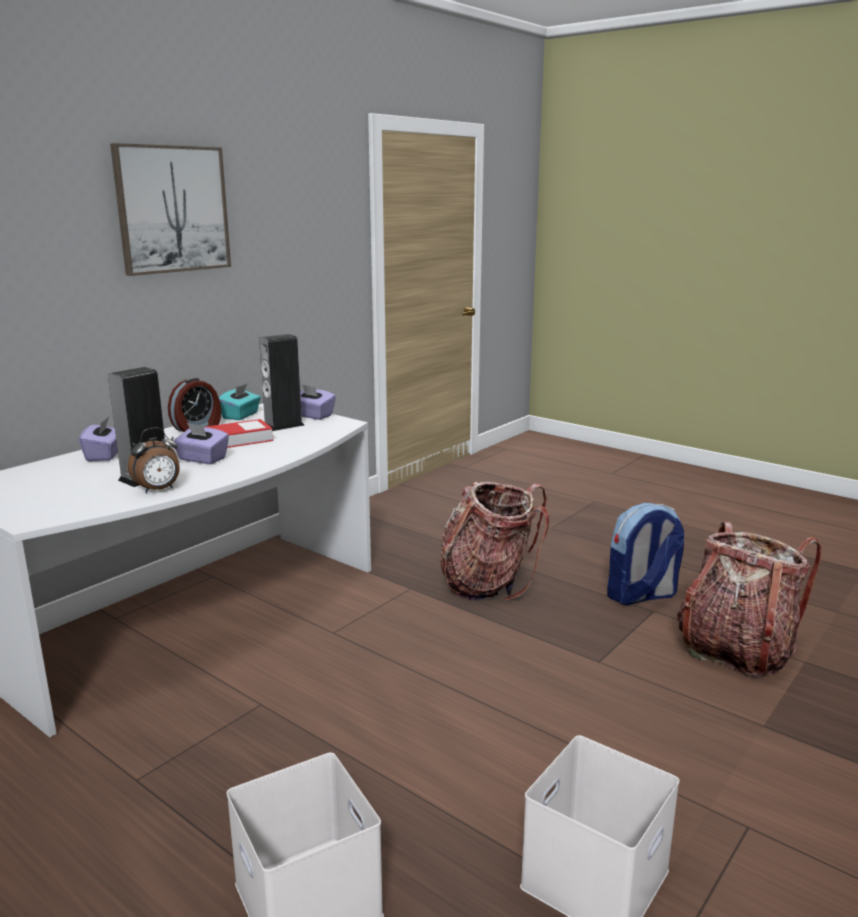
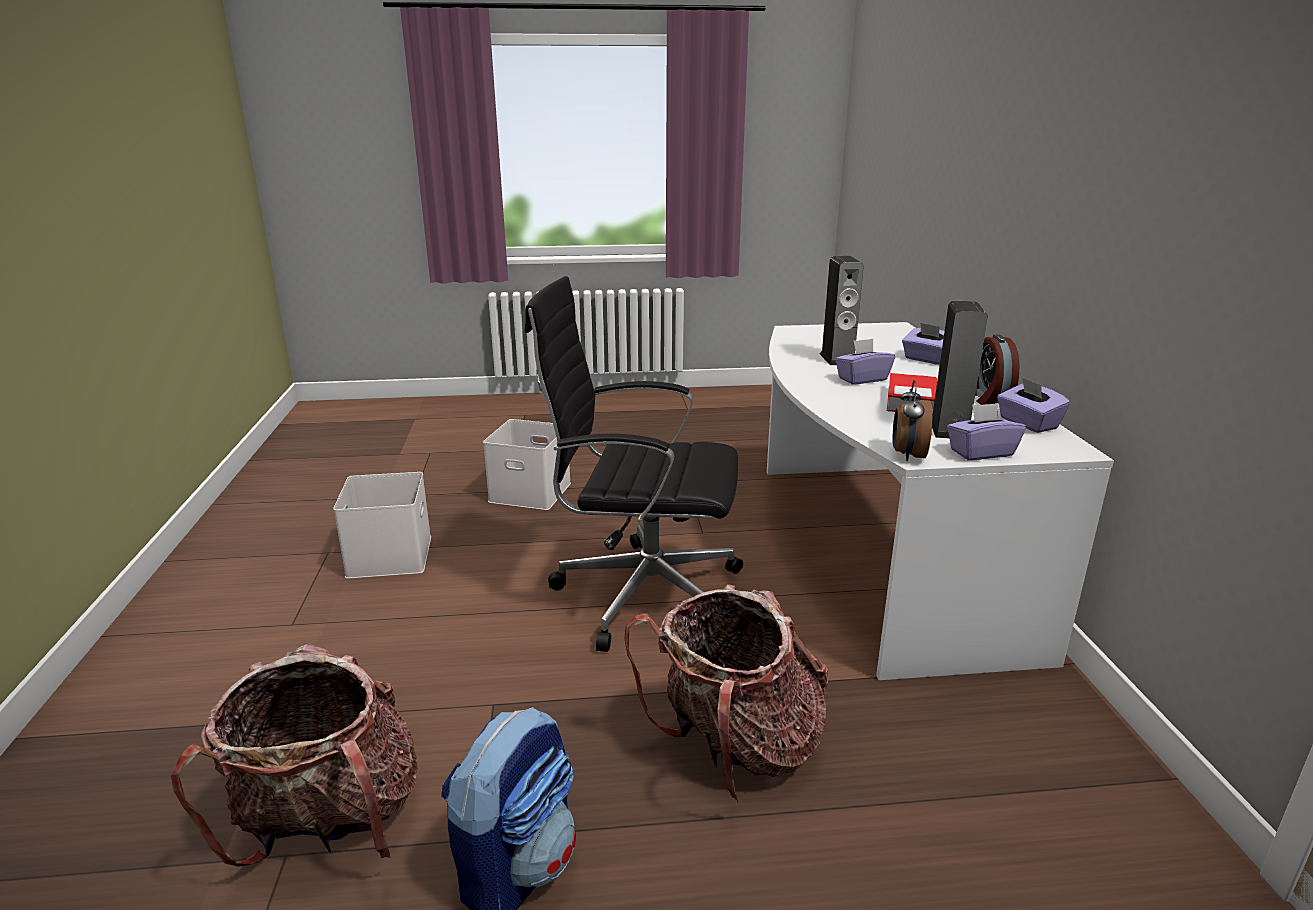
camera: 135 degrees right, 5 degrees up
(158, 490) = (799, 357): alarm clock -> alarm clock (907, 455)
(172, 209) = (1103, 117): picture -> none
(240, 415) = (1027, 423): turquoise tissue box -> purple tissue box
(405, 678) = (643, 594): none -> black office chair

